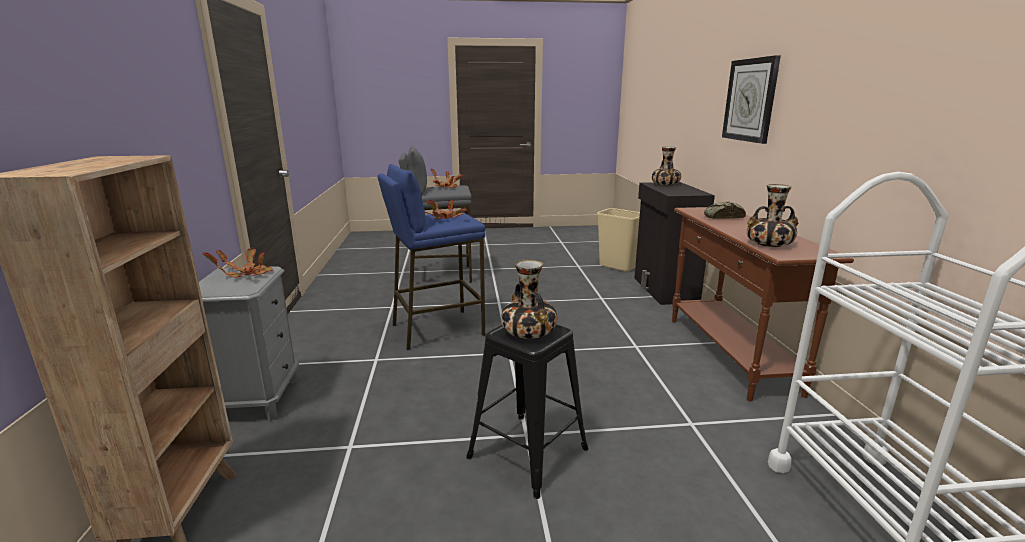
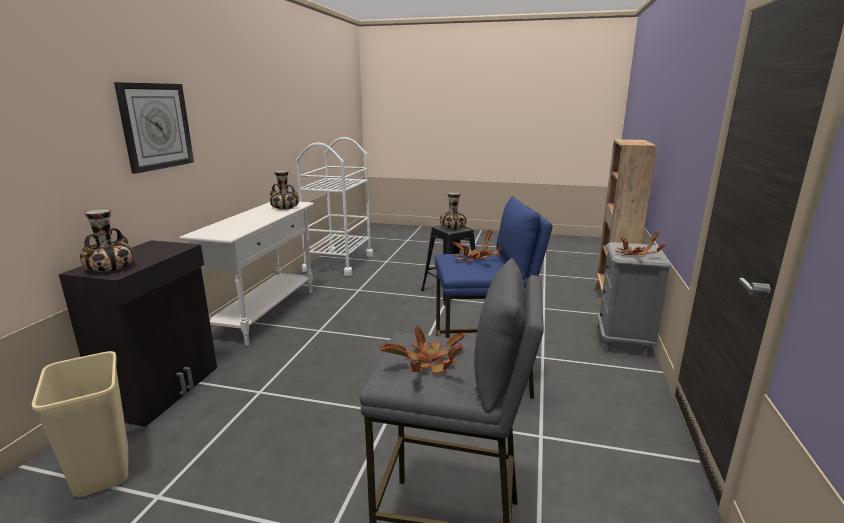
camera: 160 degrees left, 0 degrees up
(722, 217) = (234, 225): bread -> none
(729, 354) = (266, 313): brown console table -> white console table

